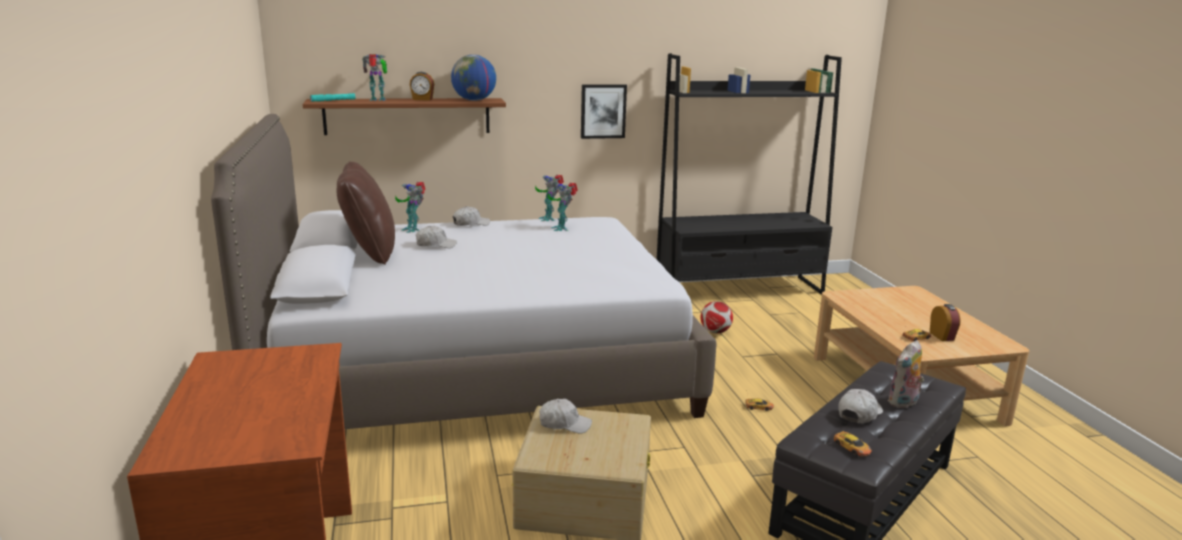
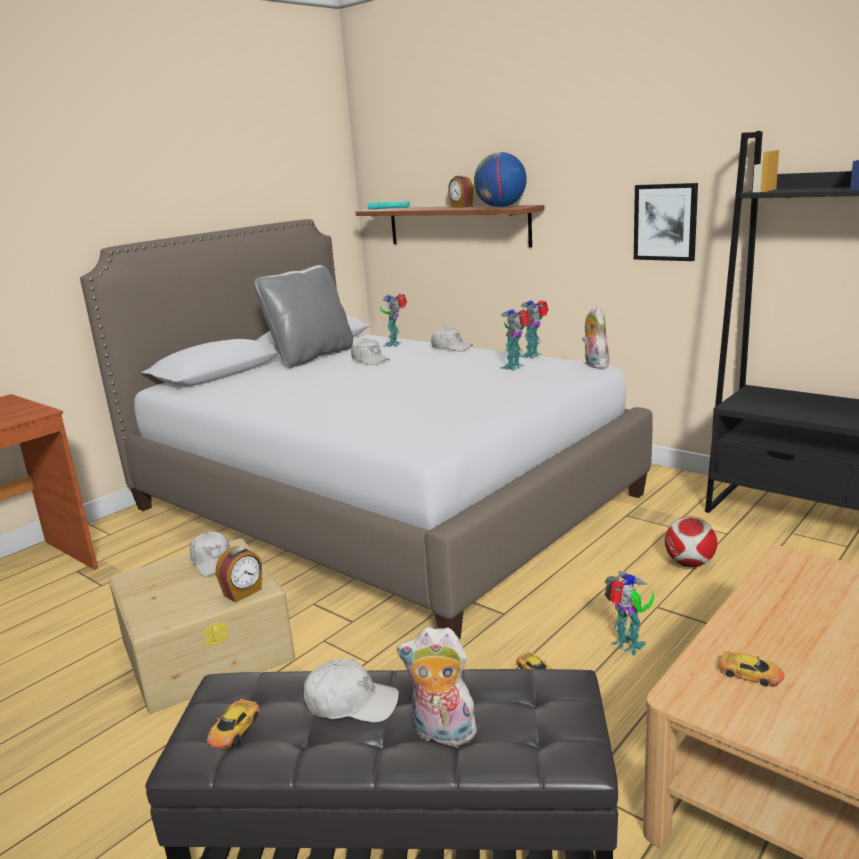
camera: 55 degrees right, 0 degrees up
(369, 253) = (311, 357): brown pillow -> grey pillow
(378, 100) = (423, 208): toy robot -> toy robot (628, 647)
(602, 218) = (594, 365): none -> plush toy
(942, 336) = (811, 698): alarm clock -> alarm clock (243, 593)

